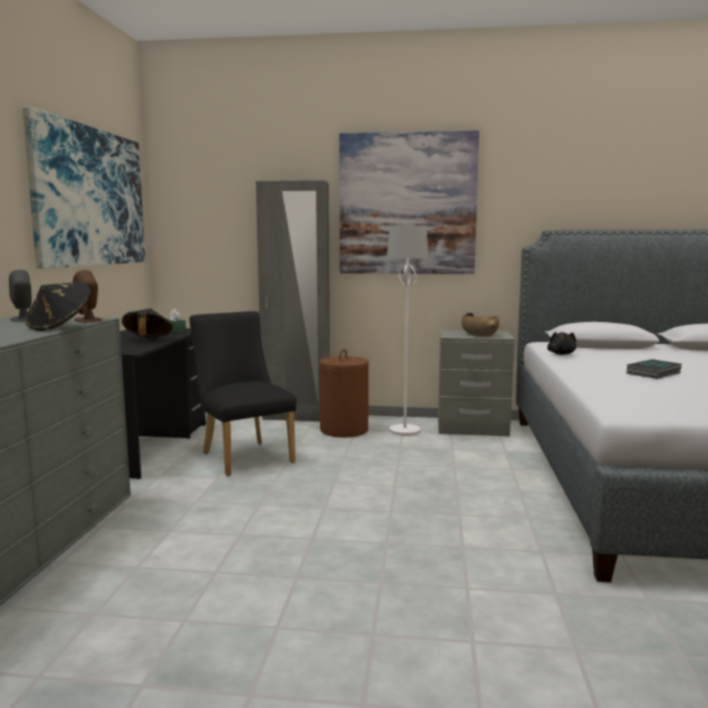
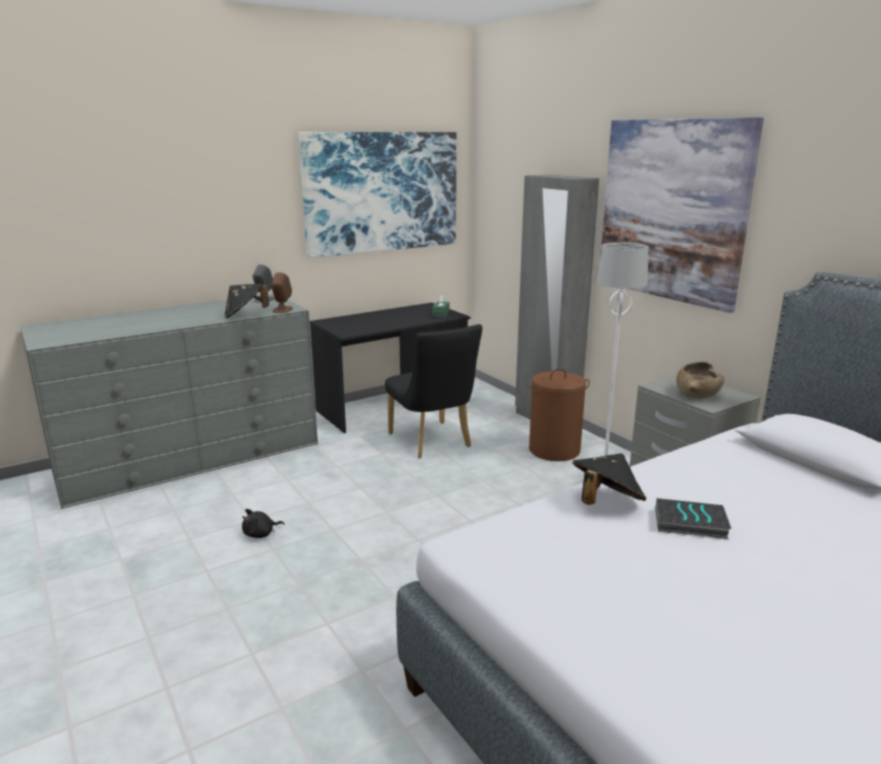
camera: 50 degrees right, 10 degrees up
(147, 340) = (392, 322): black hat -> black hat (605, 502)
(243, 456) = (433, 442): black chair -> black chair turned 135 degrees clockwise
(561, 354) = (704, 453): black plush toy -> black plush toy (261, 534)

